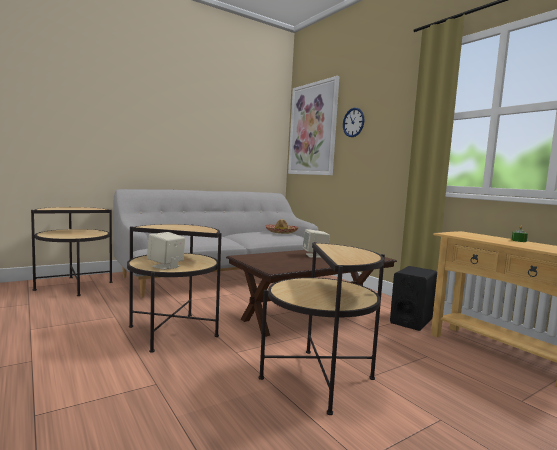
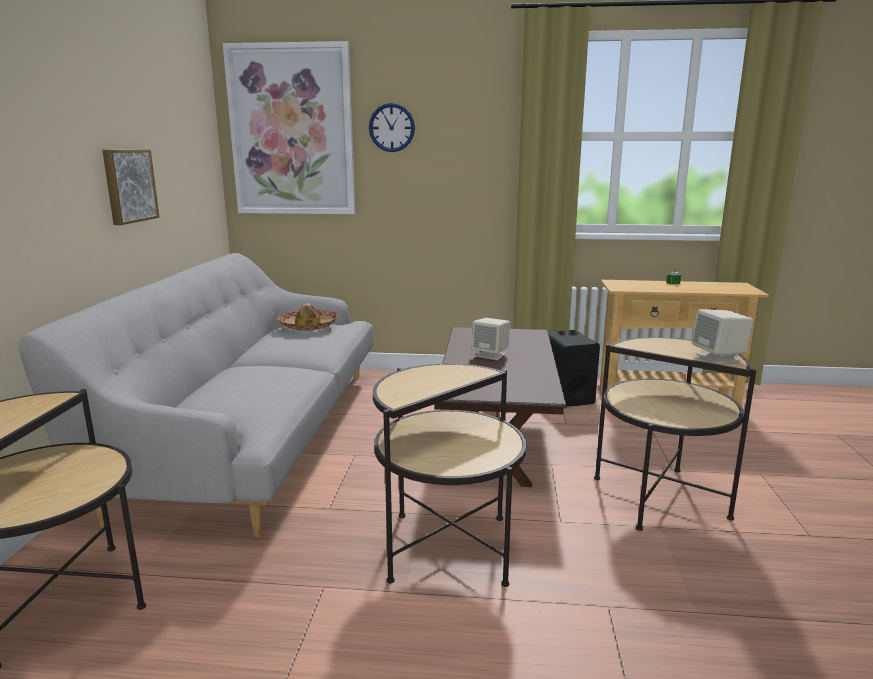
camera: 50 degrees left, 10 degrees up
(166, 266) = (480, 452): beige speaker -> beige speaker (718, 357)
(205, 147) = (128, 186): none -> picture

